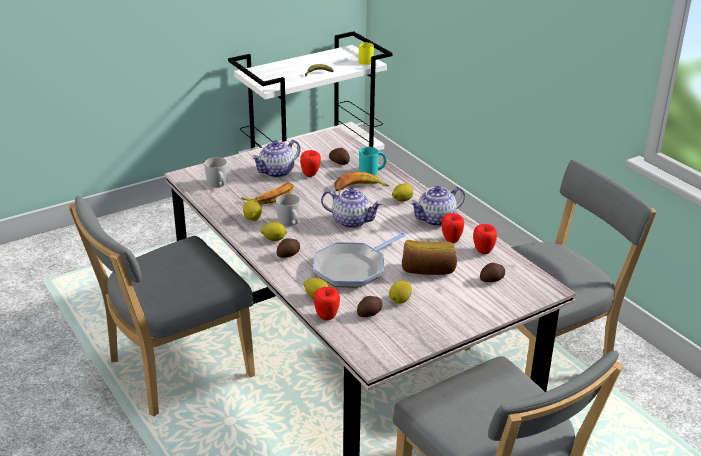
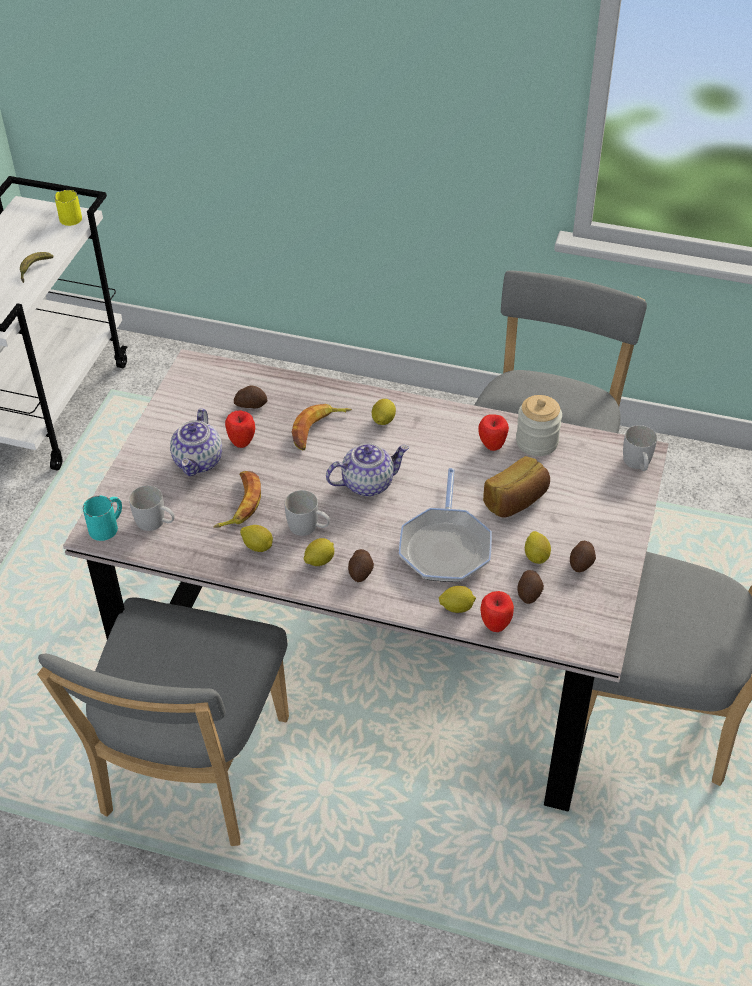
camera: 40 degrees left, 15 degrees up
(372, 171) = (302, 397): turquoise mug -> turquoise mug (108, 526)
(436, 220) = (447, 428): teapot -> none
(483, 251) = (537, 442): apple -> jar
(492, 280) = (585, 474): potato -> potato (582, 562)
(536, 292) = (638, 464): none -> white mug

